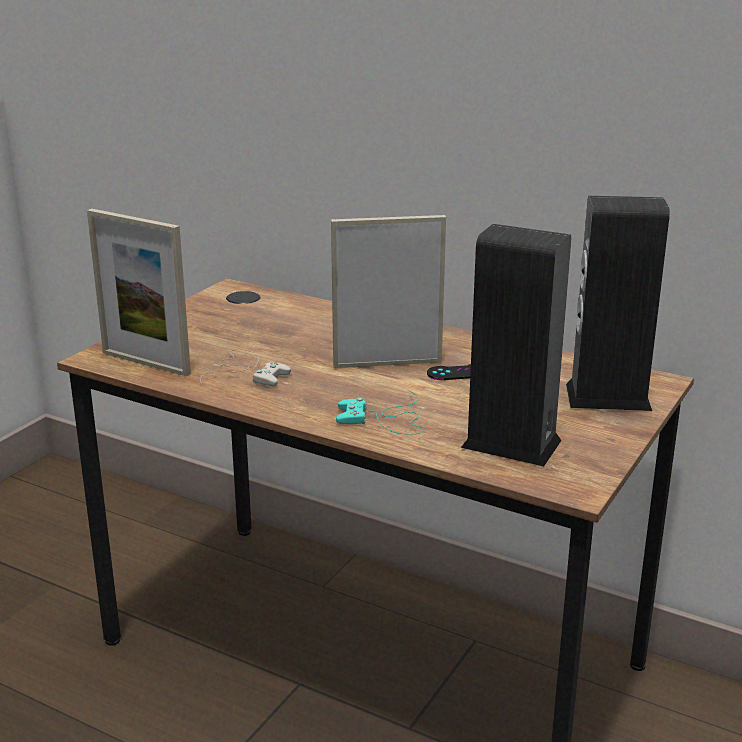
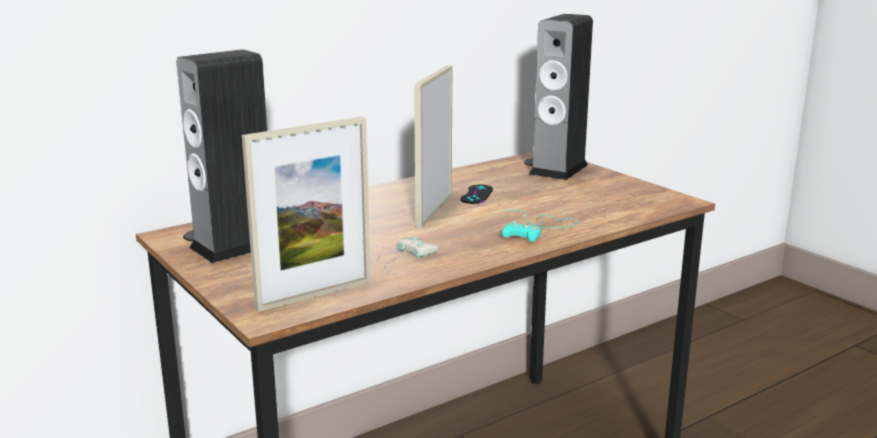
camera: 65 degrees left, 5 degrees down
(511, 444) = (606, 203): speaker -> speaker (235, 246)

